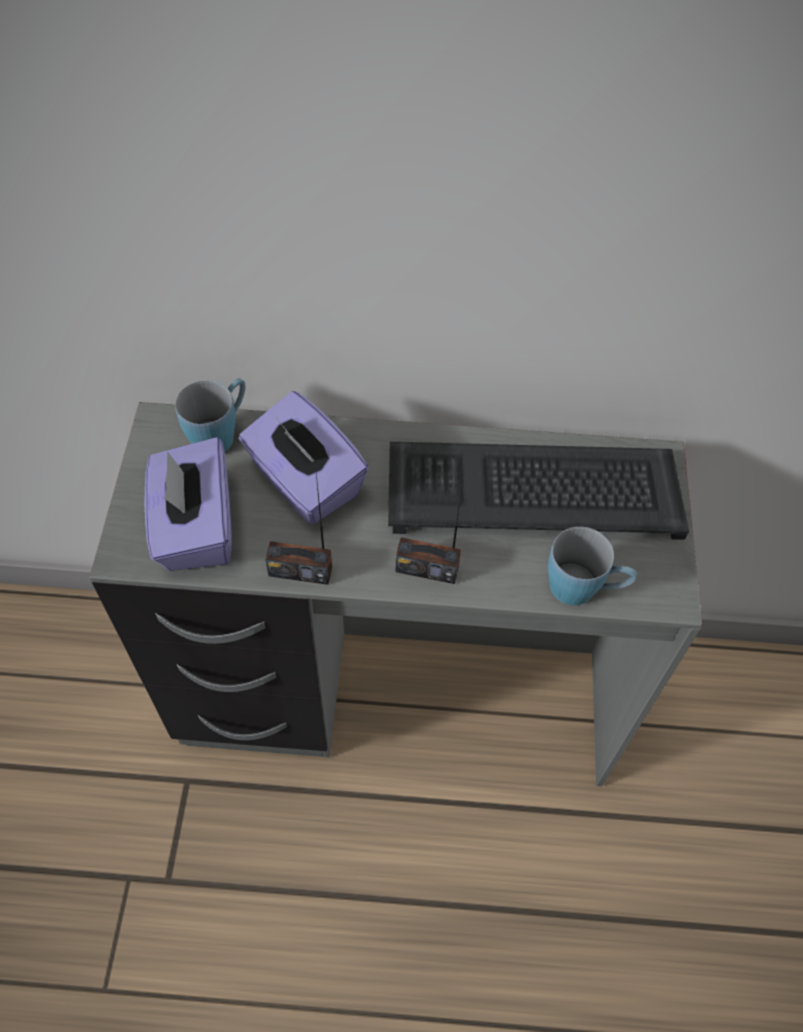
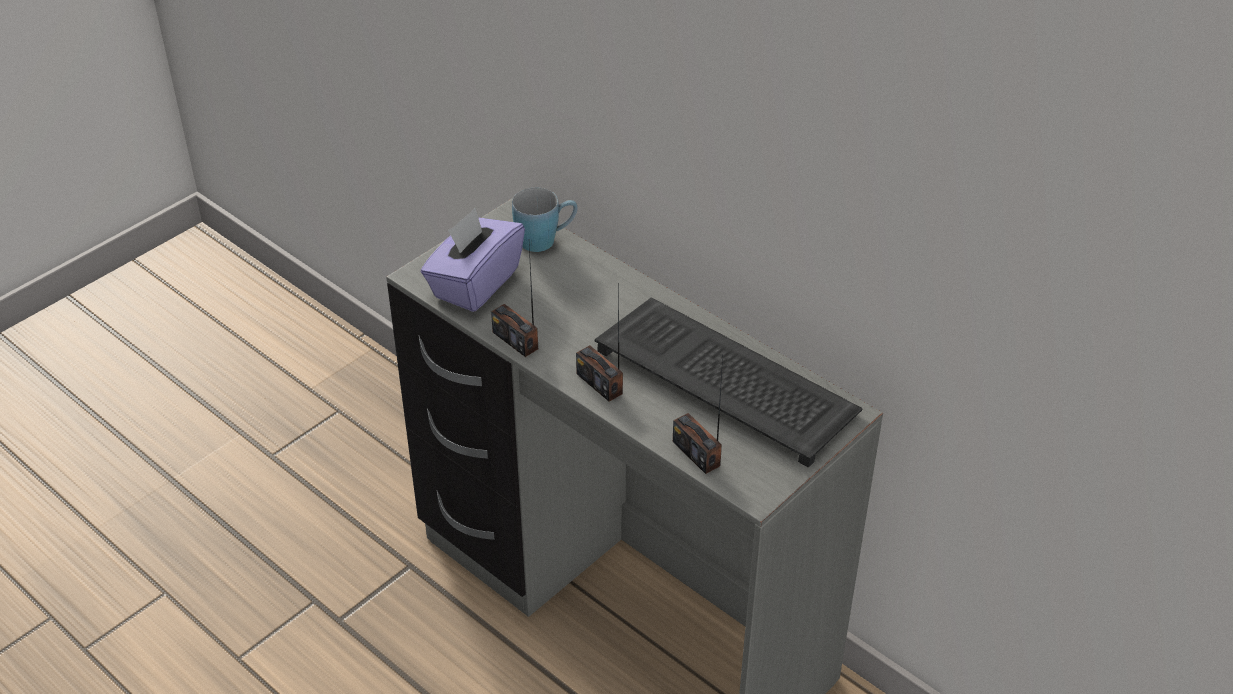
camera: 40 degrees right, 15 degrees down
(304, 482) = (571, 294): purple tissue box -> none
(583, 589) = (696, 453): blue mug -> radio

